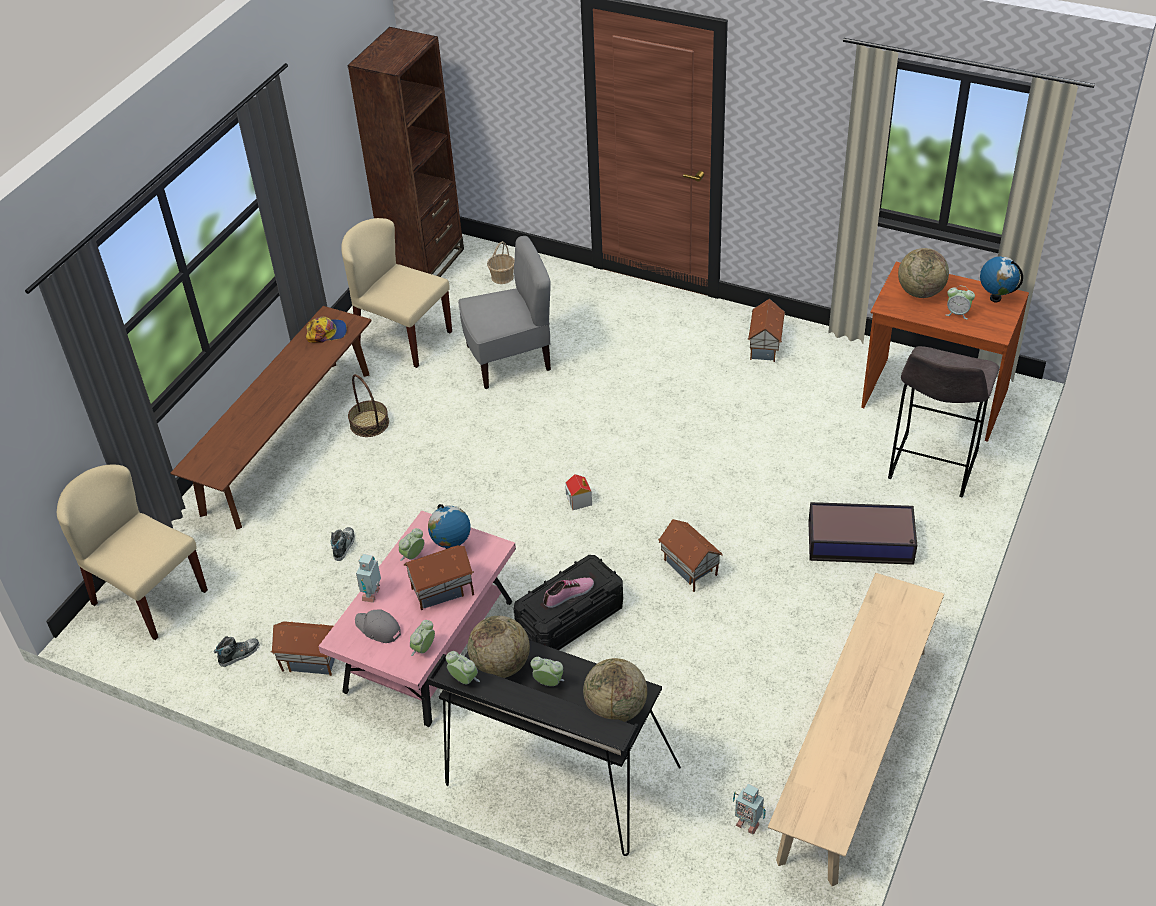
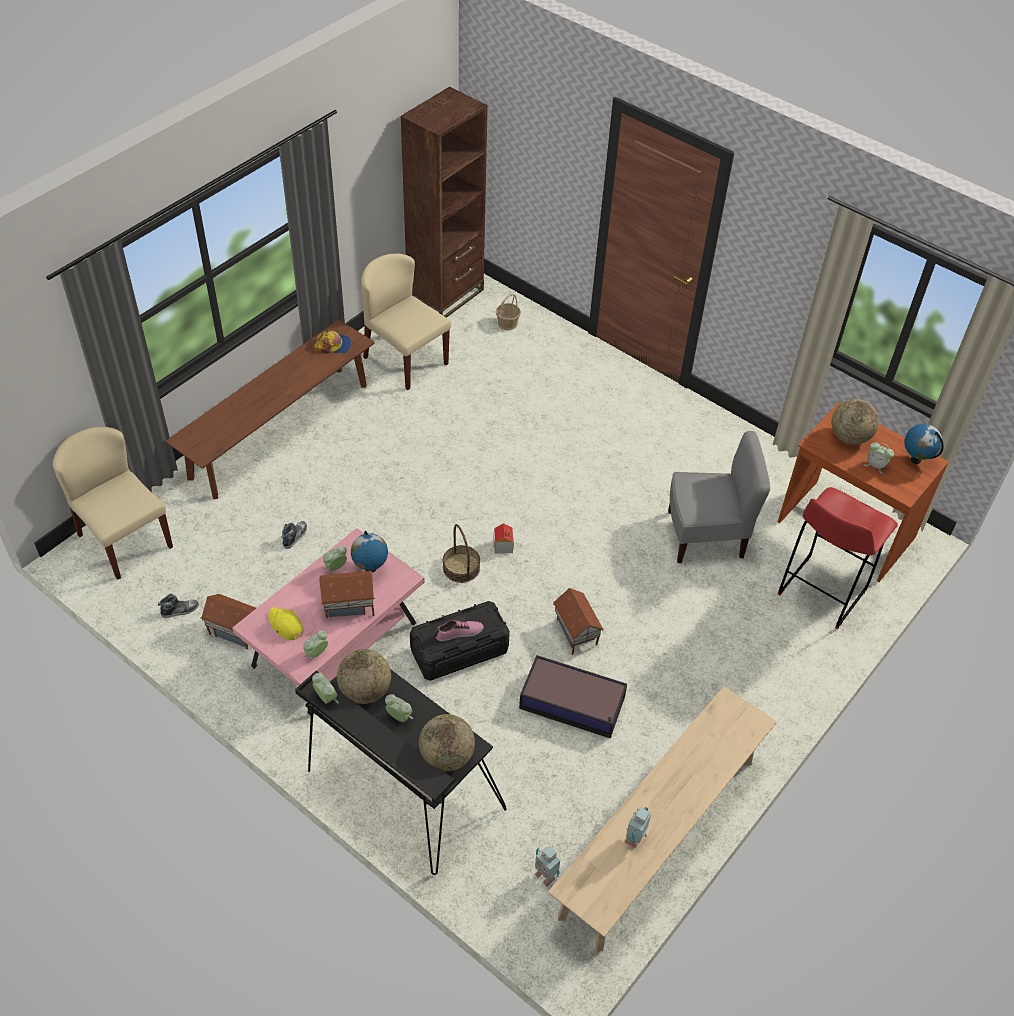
camera: 10 degrees right, 5 degrees up
(369, 423) = (352, 431): basket -> basket (461, 568)
(373, 594) = (291, 593): toy robot -> toy robot (635, 838)
(378, 629) = (285, 625): grey cap -> yellow cap
(509, 359) = (487, 402): grey chair -> grey chair (705, 536)
(766, 346) = (713, 444): toy house -> none
(861, 543) = (733, 648): storage box -> storage box (573, 704)
(932, 467) = (820, 593): grey stool -> red stool

